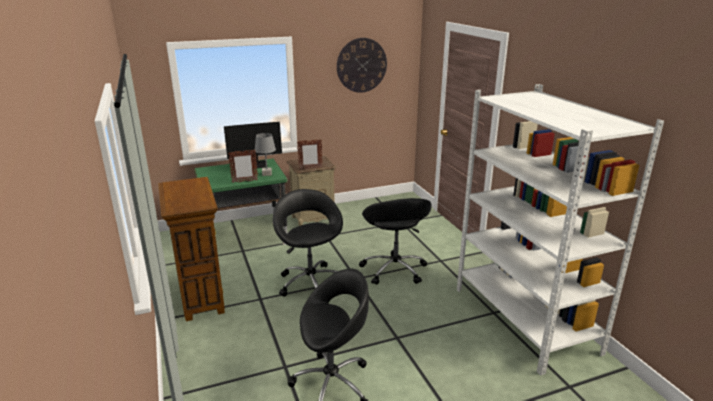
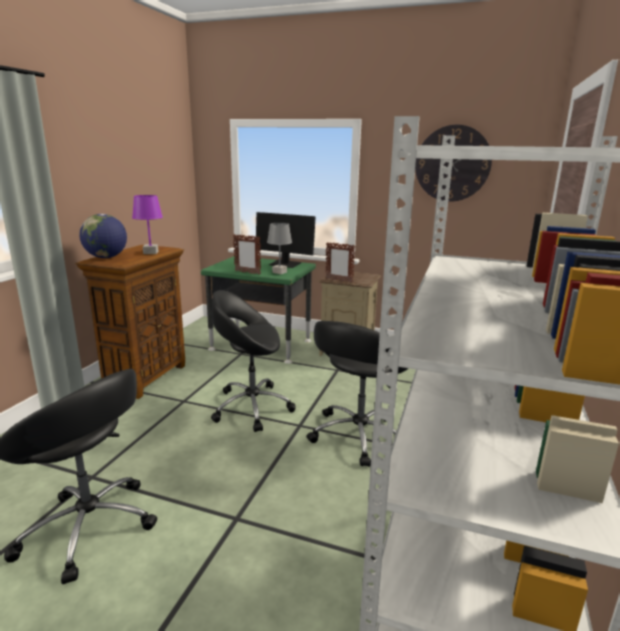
camera: 40 degrees right, 5 degrees down
(177, 203) = (106, 257): none -> globe
(198, 188) = (150, 253): none -> purple table lamp
(311, 282) = (250, 407): black office chair -> black office chair turned 105 degrees counterclockwise

